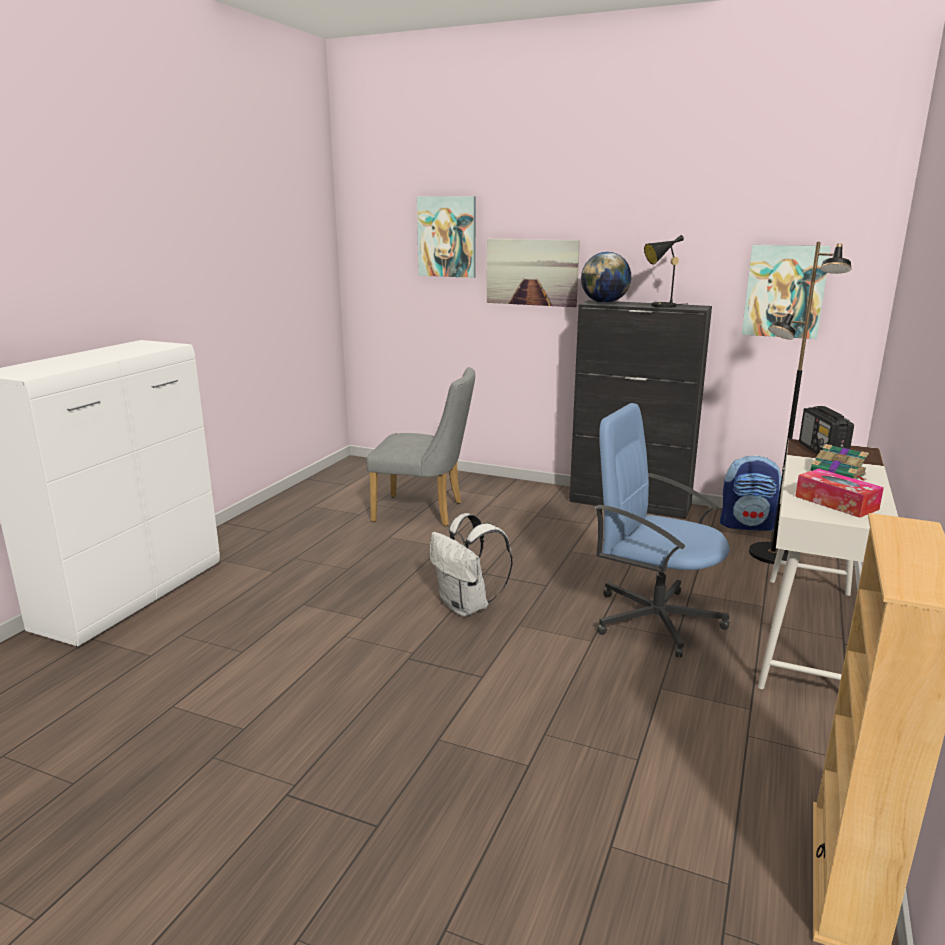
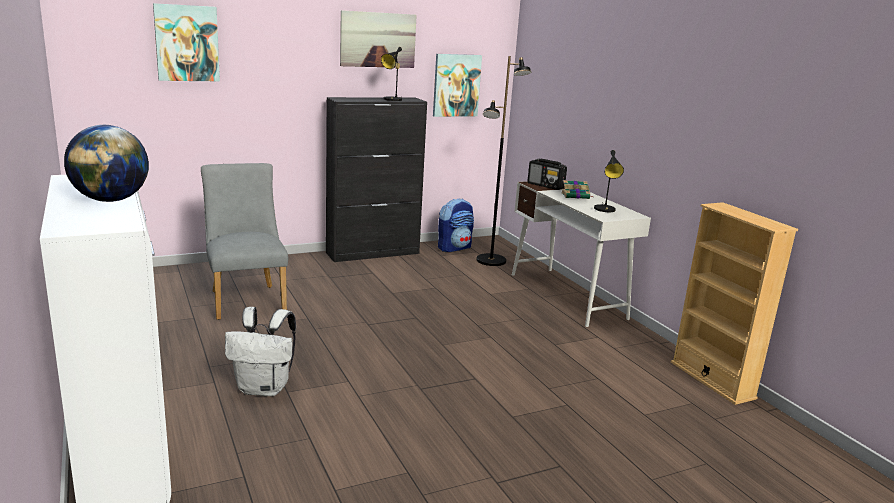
camera: 50 degrees left, 0 degrees up
(425, 512) = (246, 299): grey chair -> grey chair turned 75 degrees counterclockwise
(467, 607) = (396, 347): white backpack -> white backpack (264, 388)
(532, 272) = (273, 75): picture -> picture (378, 40)
(604, 303) = (348, 99): globe -> globe (111, 200)
(654, 619) = (498, 314): blue office chair -> none
(836, 503) = (605, 210): tissue box -> black table lamp

